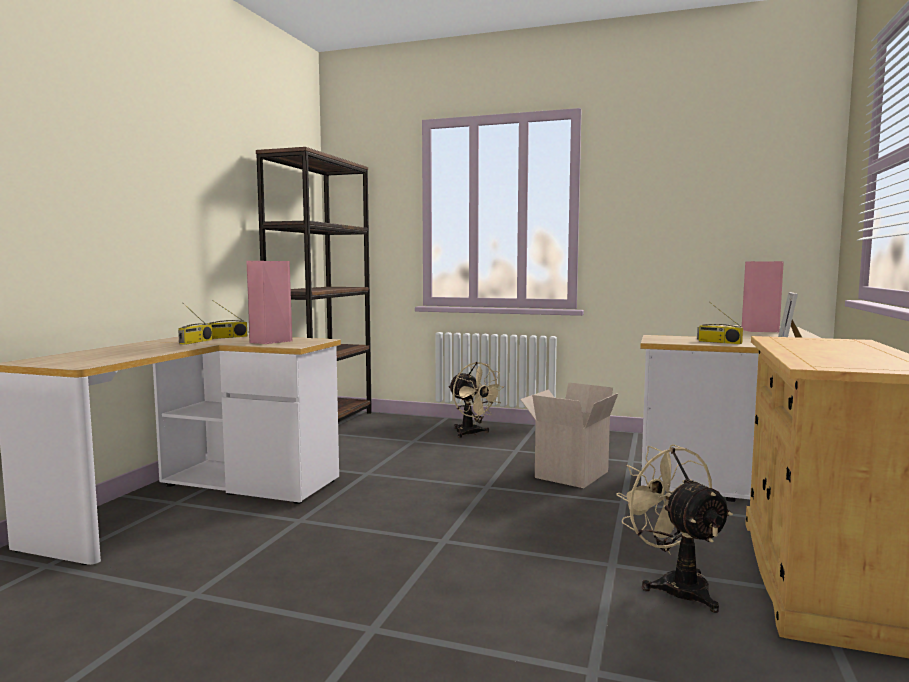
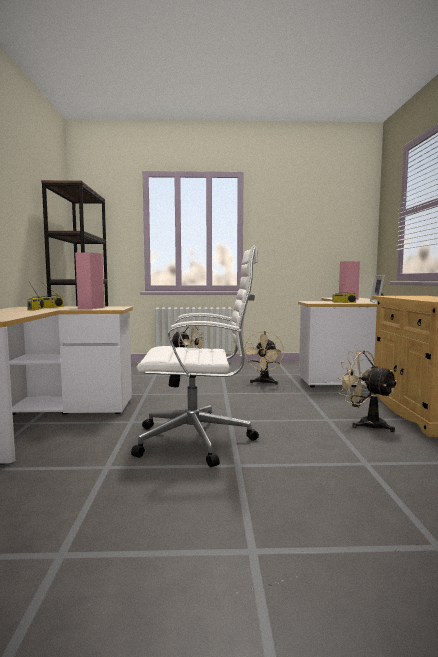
camera: 20 degrees left, 0 degrees up
(359, 570) = (198, 440): none -> white office chair
(570, 473) = (264, 383): cardboard box -> beige fan

